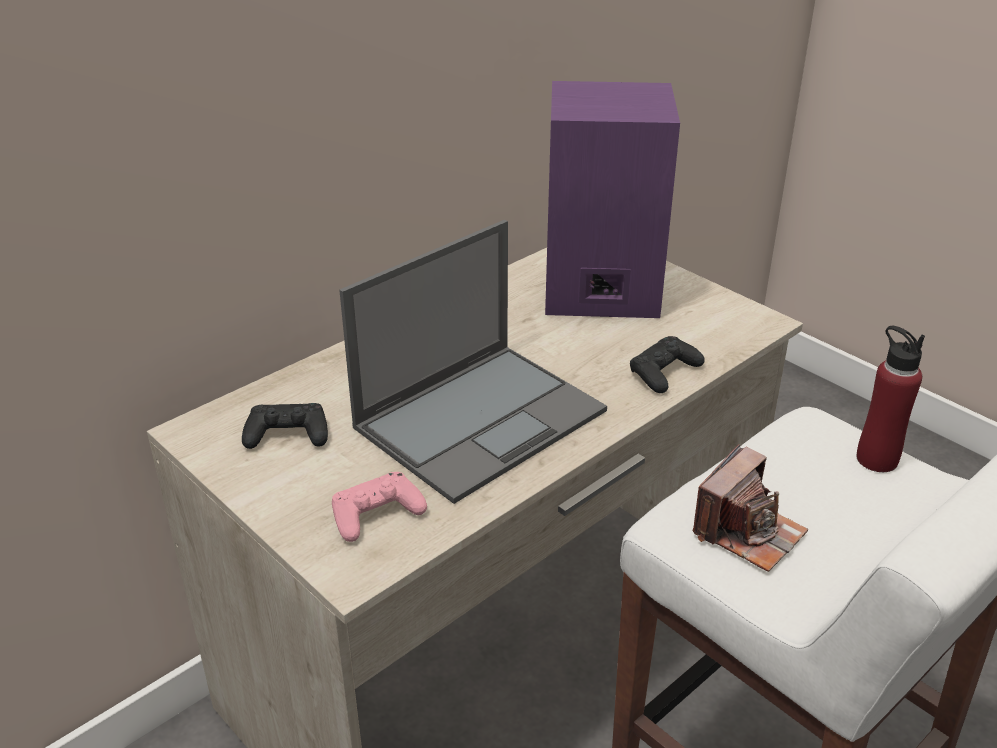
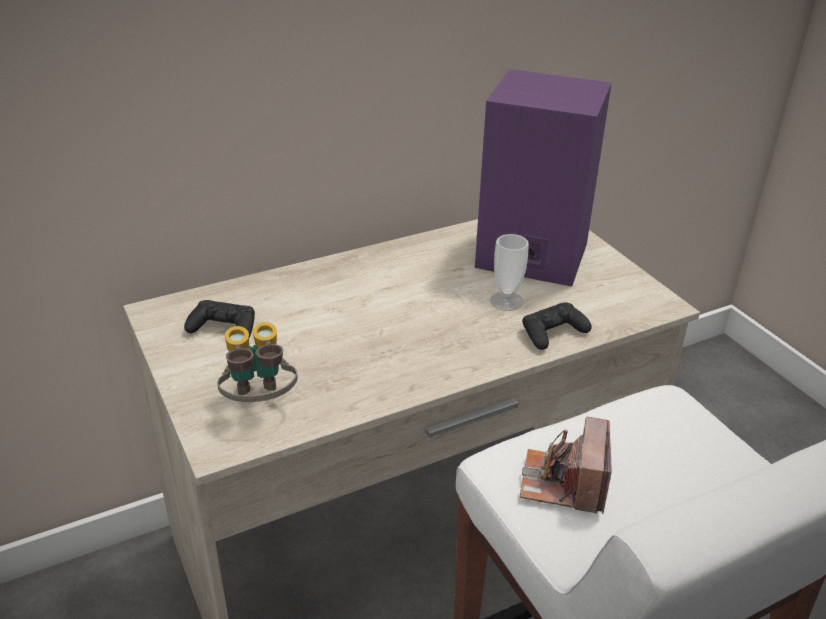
camera: 15 degrees right, 0 degrees up
(376, 514) = (259, 403): pink game controller -> binoculars
(482, 418) = (381, 342): laptop -> none
(598, 346) = (506, 301): none -> cup
(748, 532) = (563, 483): camera -> camera turned 135 degrees clockwise
(876, 459) = (714, 443): red bottle -> none

